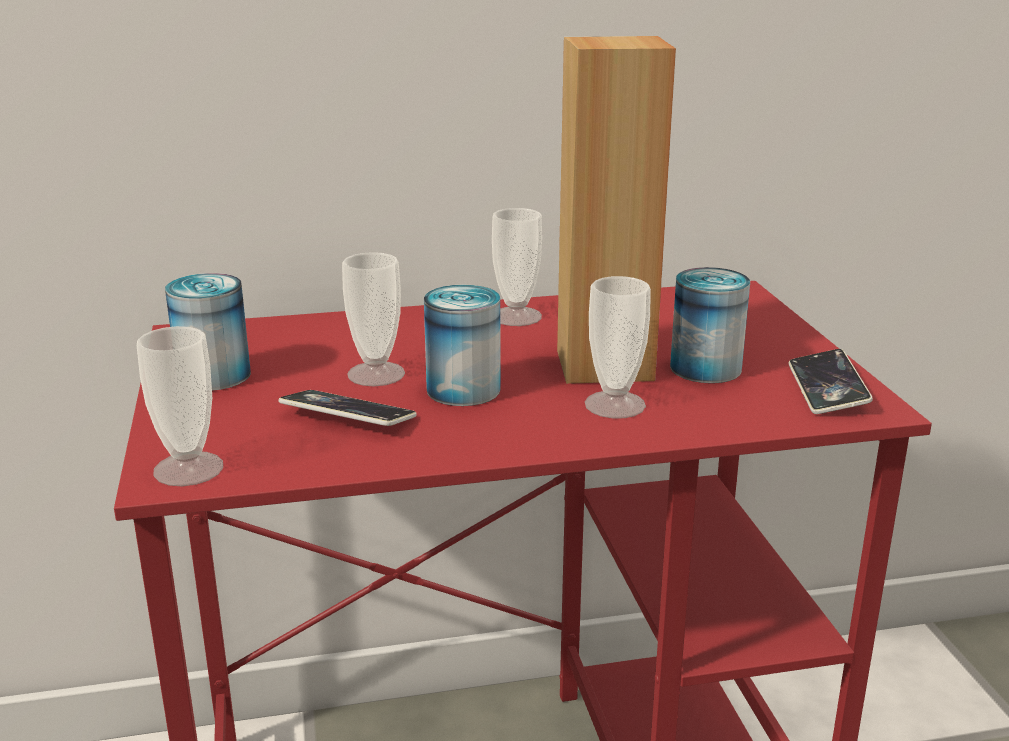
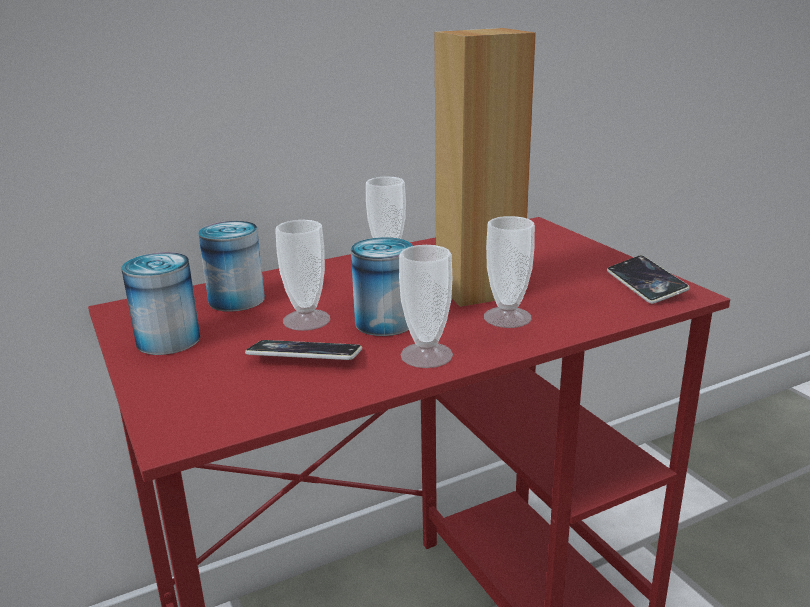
camera: 15 degrees left, 0 degrees up
(188, 469) = (193, 424): cup -> cup (426, 355)
(705, 368) = (552, 281): can -> can (236, 299)

